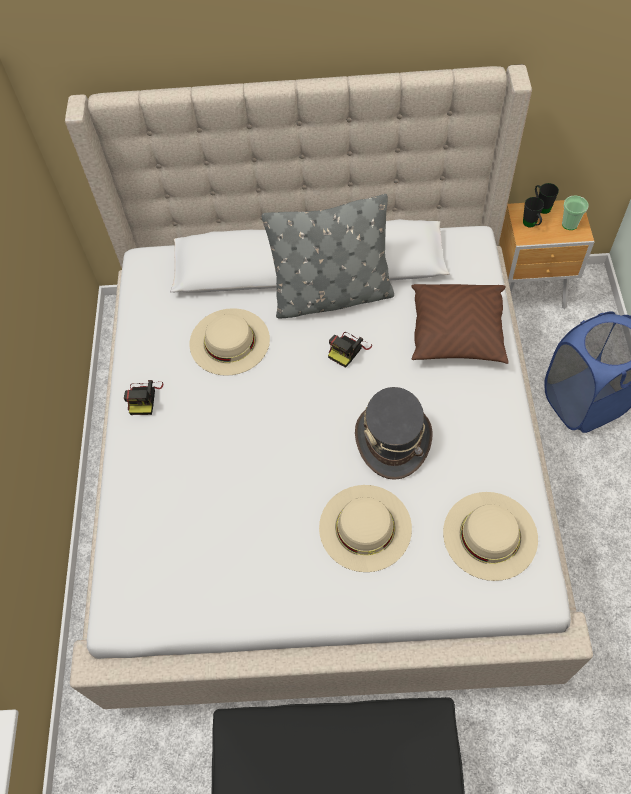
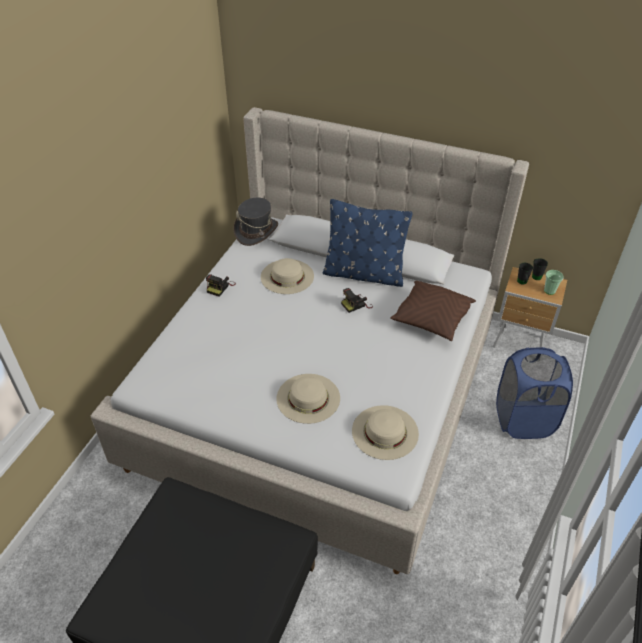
camera: 20 degrees right, 15 degrees down
(332, 296) = (364, 274): grey pillow -> blue pillow
(393, 440) = (354, 359): grey hat -> grey hat (256, 231)

